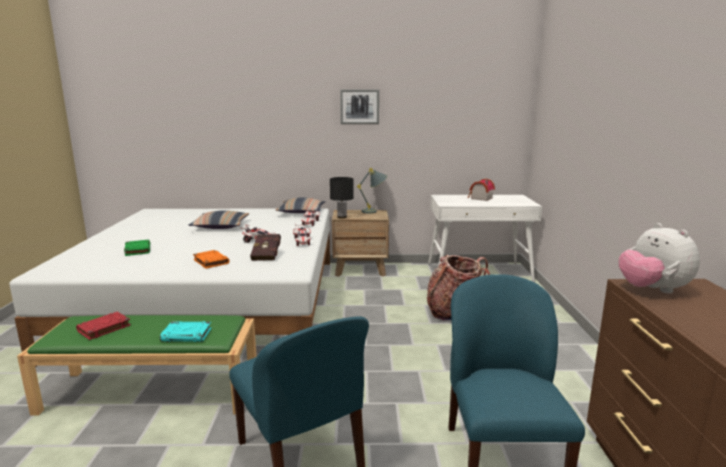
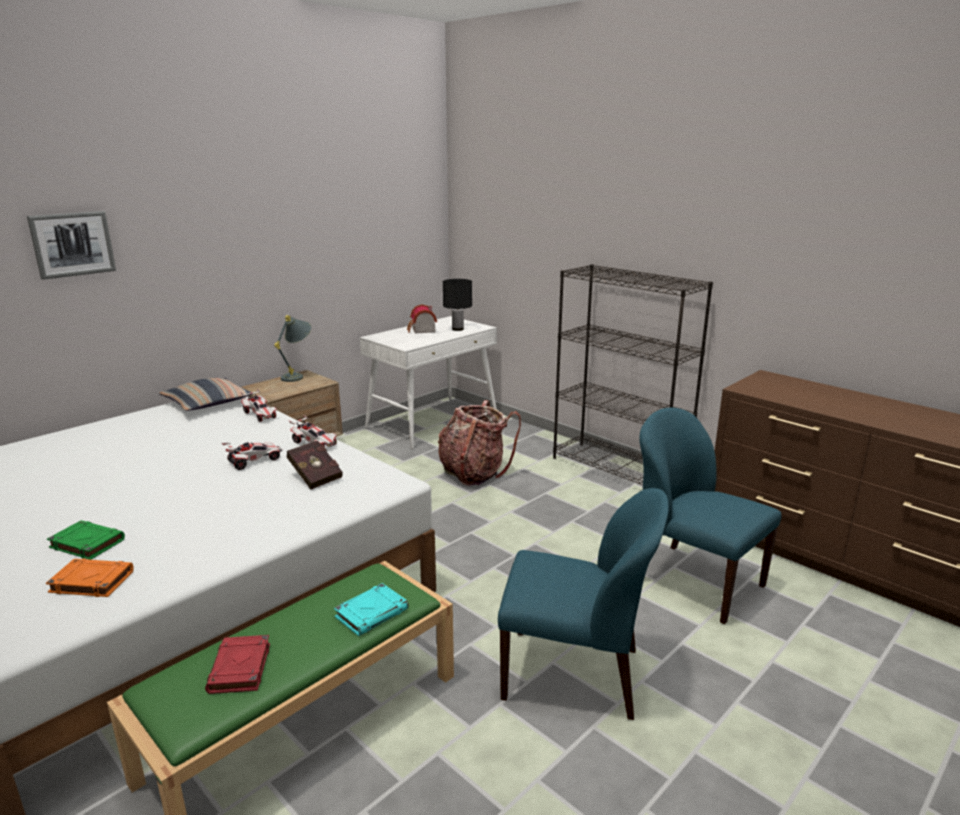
camera: 45 degrees left, 5 degrees up
(210, 261) = (258, 512): orange book -> orange book (91, 582)
(221, 226) = (133, 461): pillow -> none
(342, 217) = (275, 395): black table lamp -> black table lamp (457, 329)
(359, 106) = (255, 227): picture -> picture (72, 244)
(579, 354) = (619, 470): none -> black bookcase
(652, 290) = (759, 389): plush toy -> none

